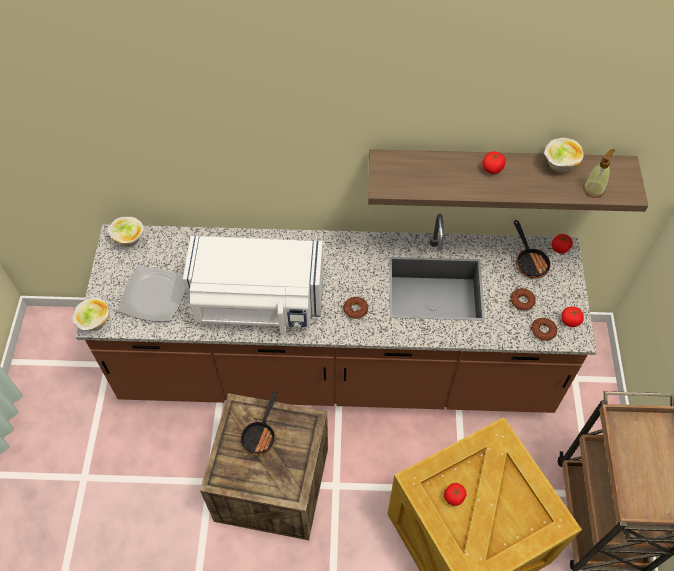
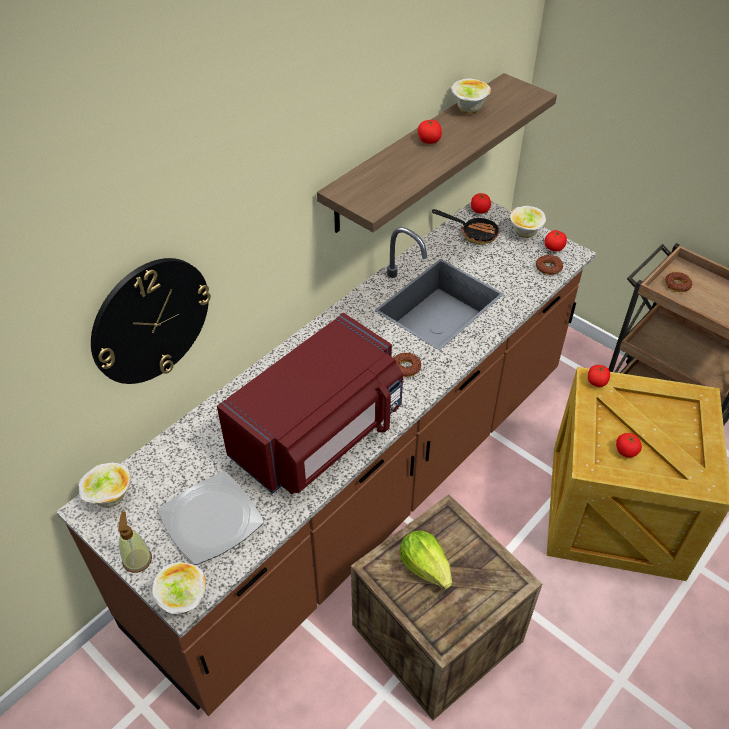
camera: 50 degrees left, 10 degrees down
(195, 158) = (150, 320): none -> wall clock
(258, 303) = (320, 435): white microwave -> red microwave
(261, 434) = (426, 566): frying pan -> lettuce
(500, 439) = (596, 382): none -> tomato
(522, 301) = (508, 261): donut -> donut (677, 285)
(566, 293) = (525, 233): none -> bowl
(593, 189) = (512, 107): soap dispenser -> soap dispenser (137, 560)

